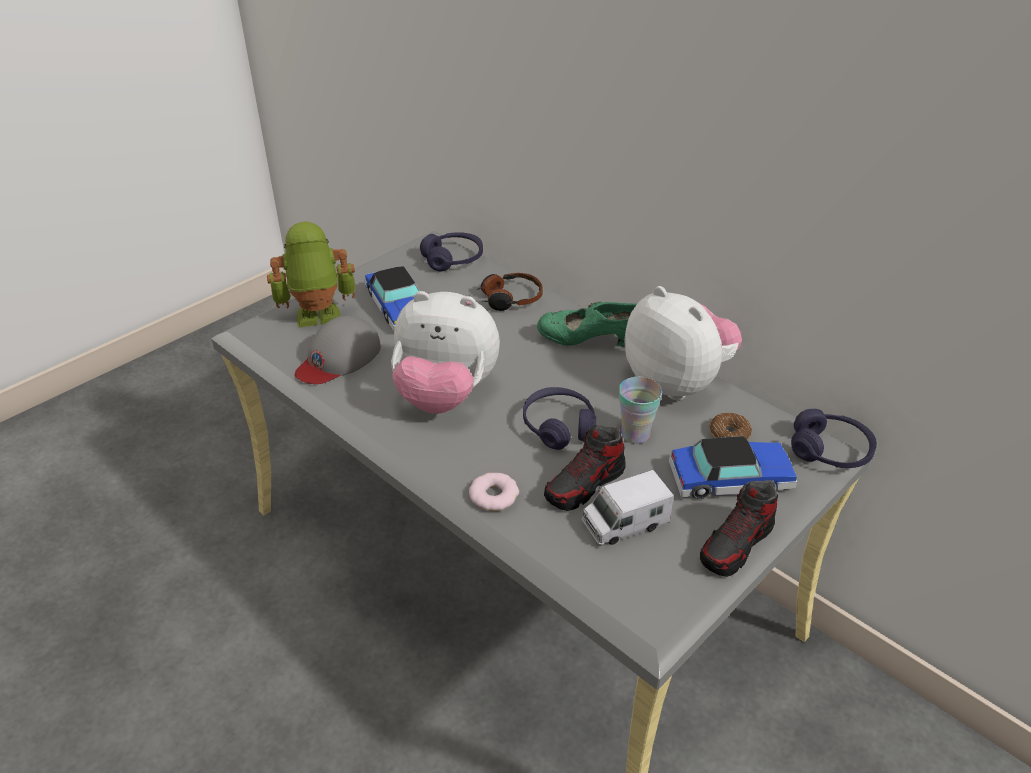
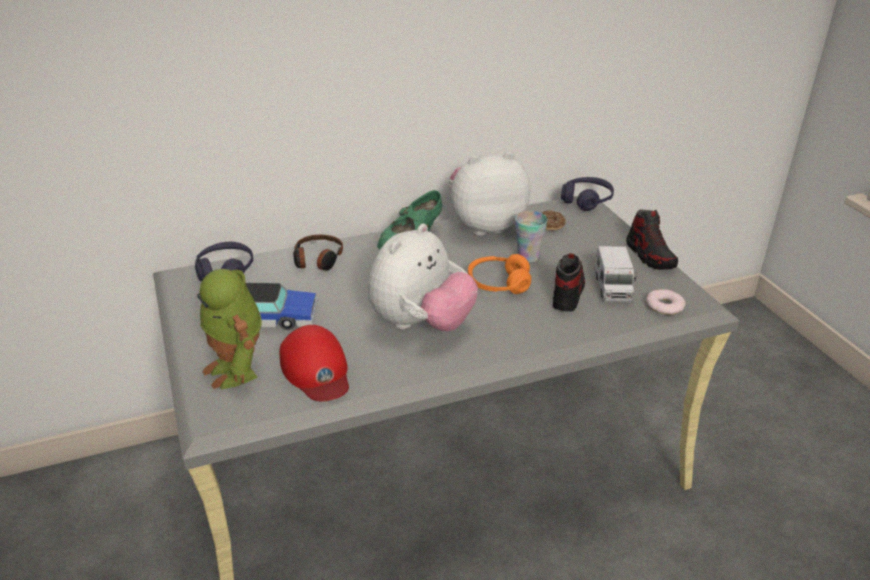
camera: 65 degrees left, 5 degrees down
(318, 318) = (237, 369): toy robot -> toy robot turned 45 degrees counterclockwise
(338, 358) = (316, 370): grey cap -> red cap
(494, 495) = (556, 332): donut -> donut (664, 305)
(559, 427) = (498, 284): purple headphones -> orange headphones
(585, 485) = (567, 291): shoe -> shoe turned 150 degrees counterclockwise
(730, 478) = (591, 238): toy car -> none

